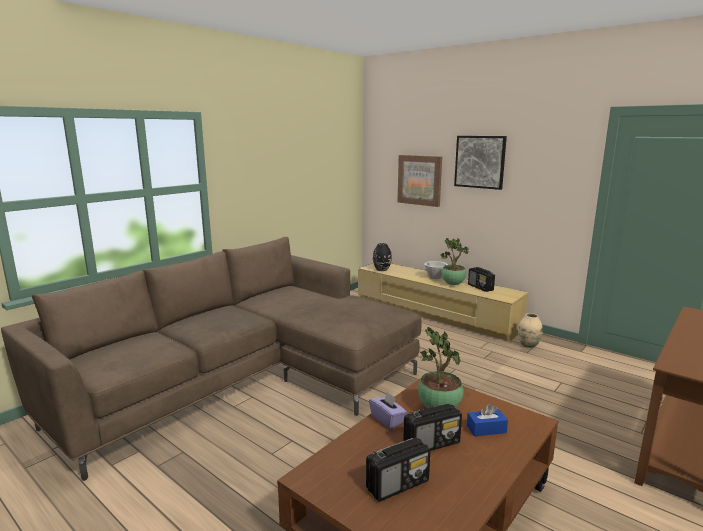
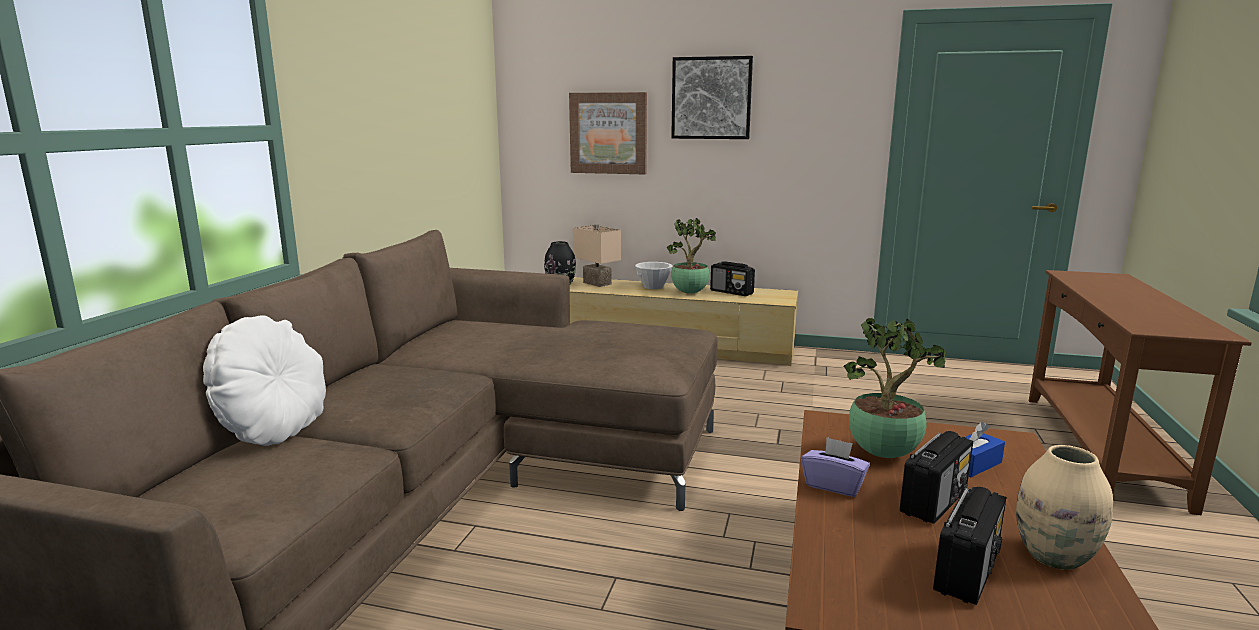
camera: 25 degrees left, 0 degrees up
(157, 334) = (275, 434): none -> white pillow
(403, 270) = (595, 283): none -> beige table lamp
(528, 345) = (819, 365): beige vase -> beige vase (1055, 557)

